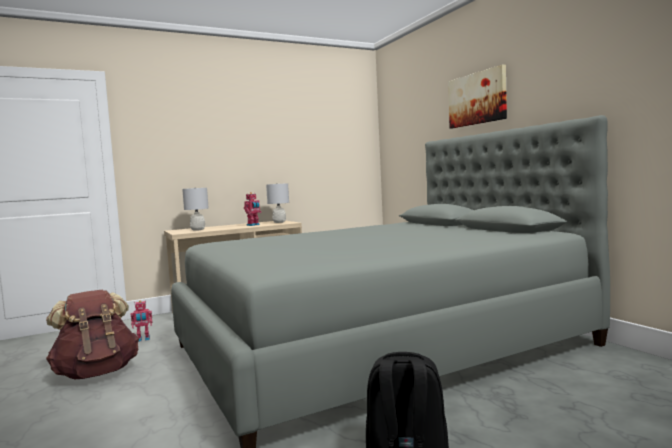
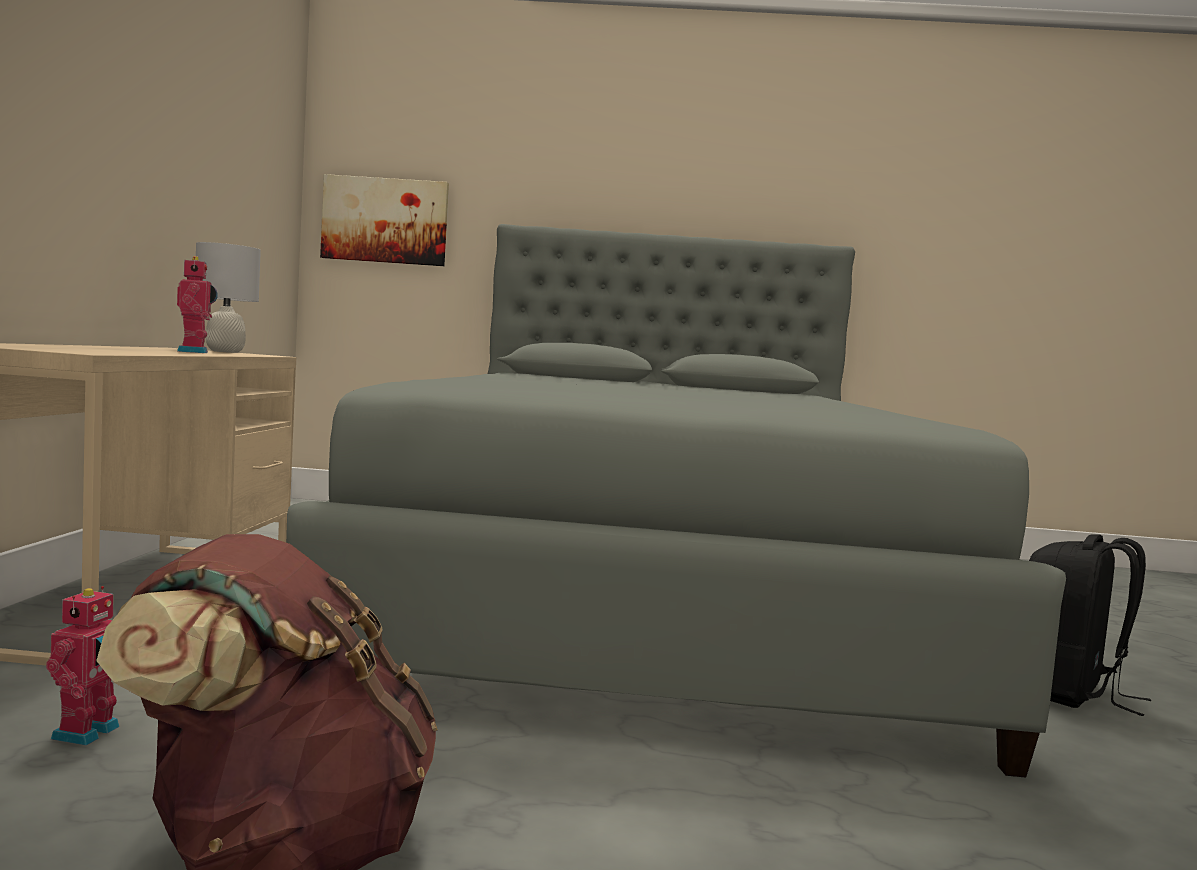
camera: 60 degrees left, 0 degrees up
(197, 230) = (83, 349): grey table lamp -> none
(477, 98) = (612, 172): picture -> picture (385, 221)

